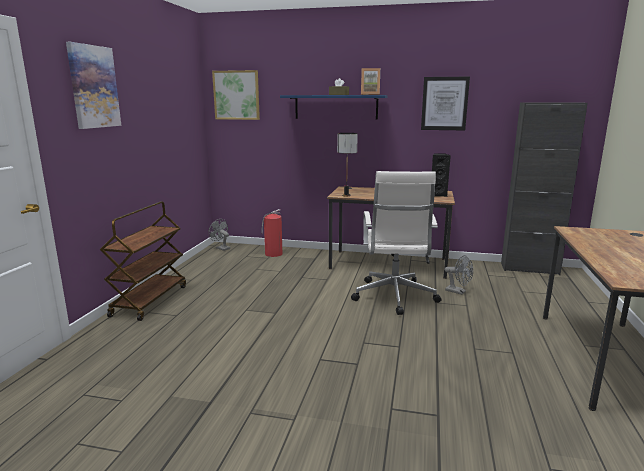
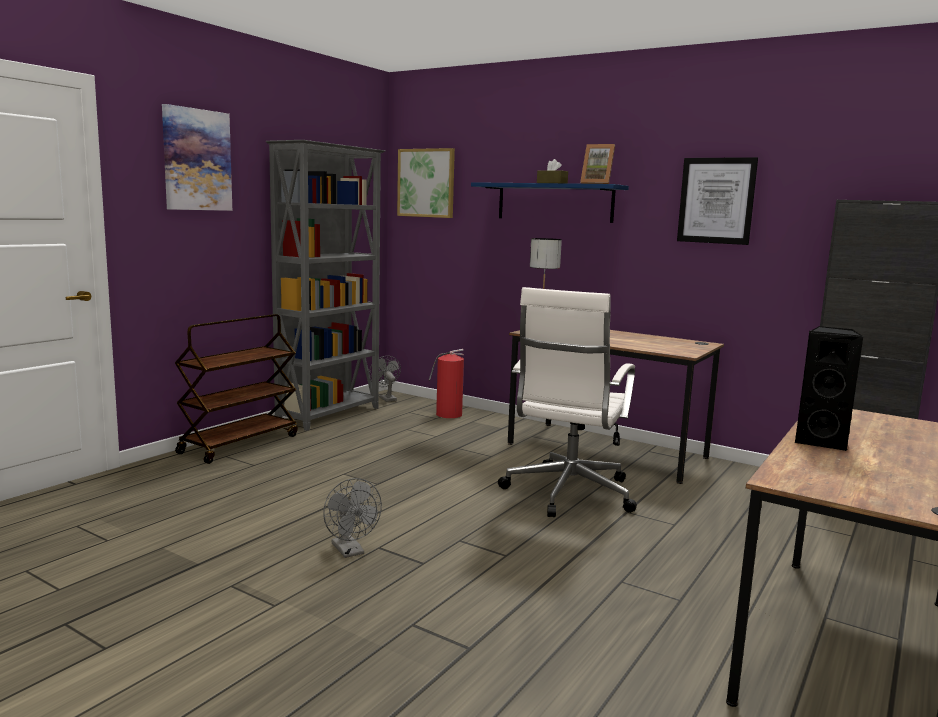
camera: 20 degrees right, 5 degrees down
(194, 266) = (330, 415): none -> grey bookcase
(437, 195) = (687, 346): black speaker -> black speaker (821, 441)
(458, 292) = (681, 504): grey fan -> grey fan (350, 551)

